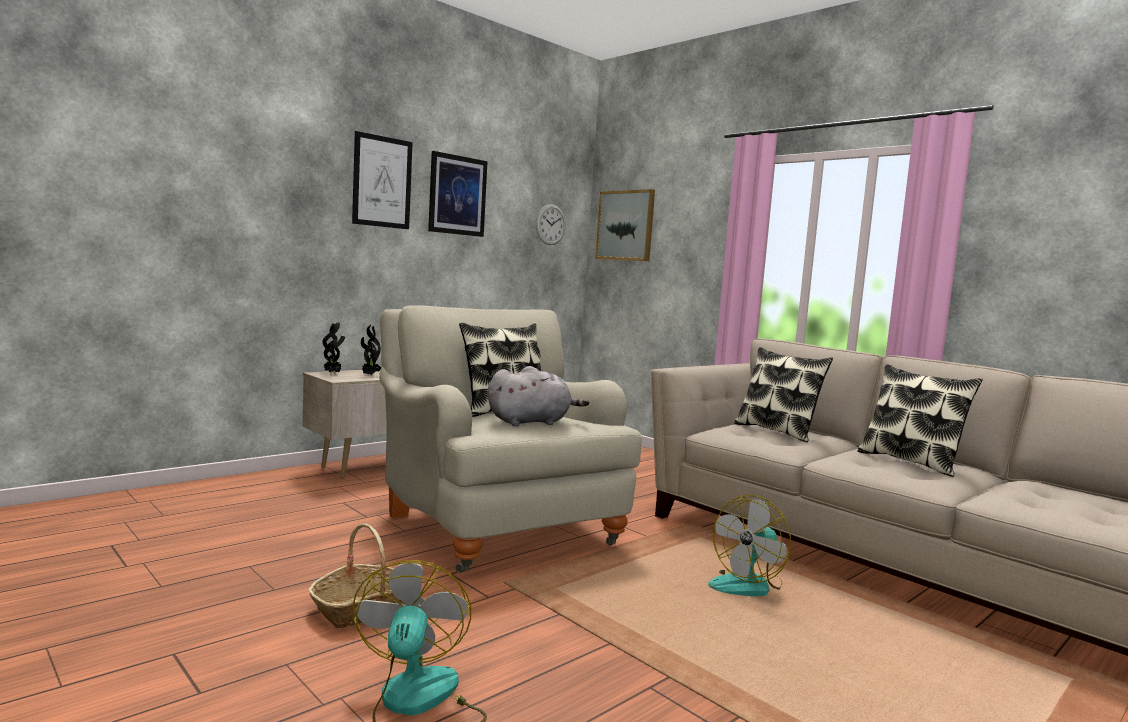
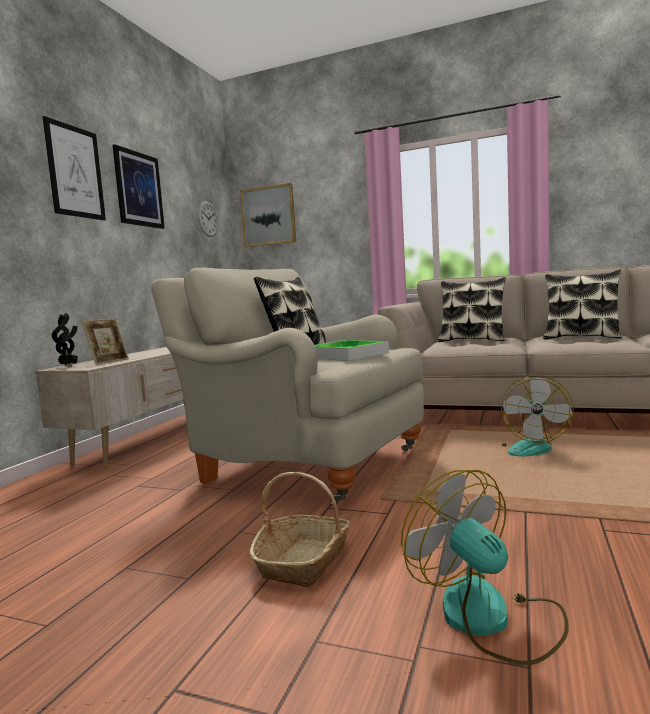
camera: 25 degrees left, 0 degrees up
(369, 375) = (108, 361): potted plant -> picture frame
(532, 422) = (347, 355): grey plush toy -> tray

